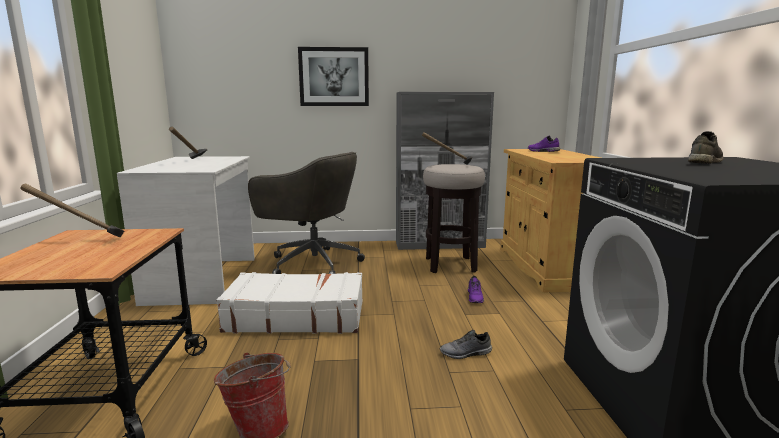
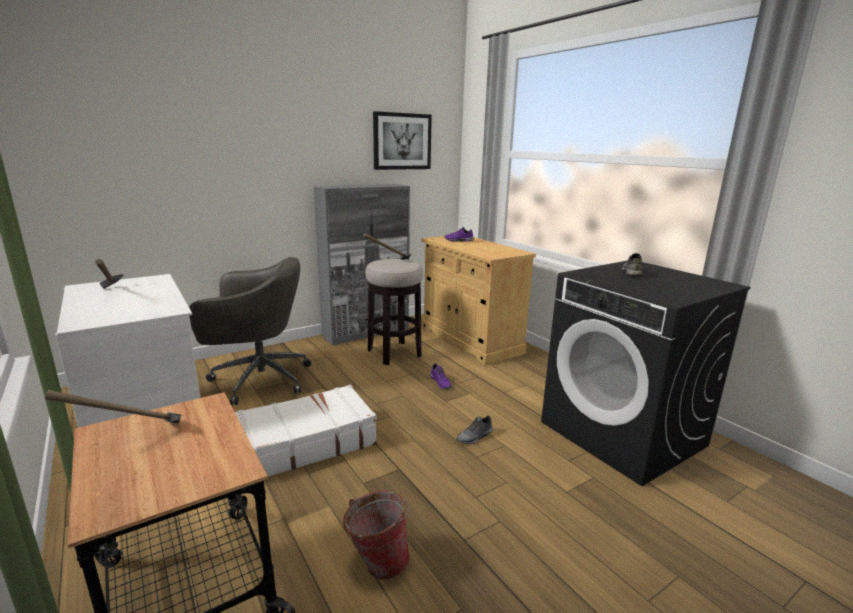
camera: 30 degrees left, 5 degrees up
(334, 77) = (244, 170): picture -> picture (402, 141)

